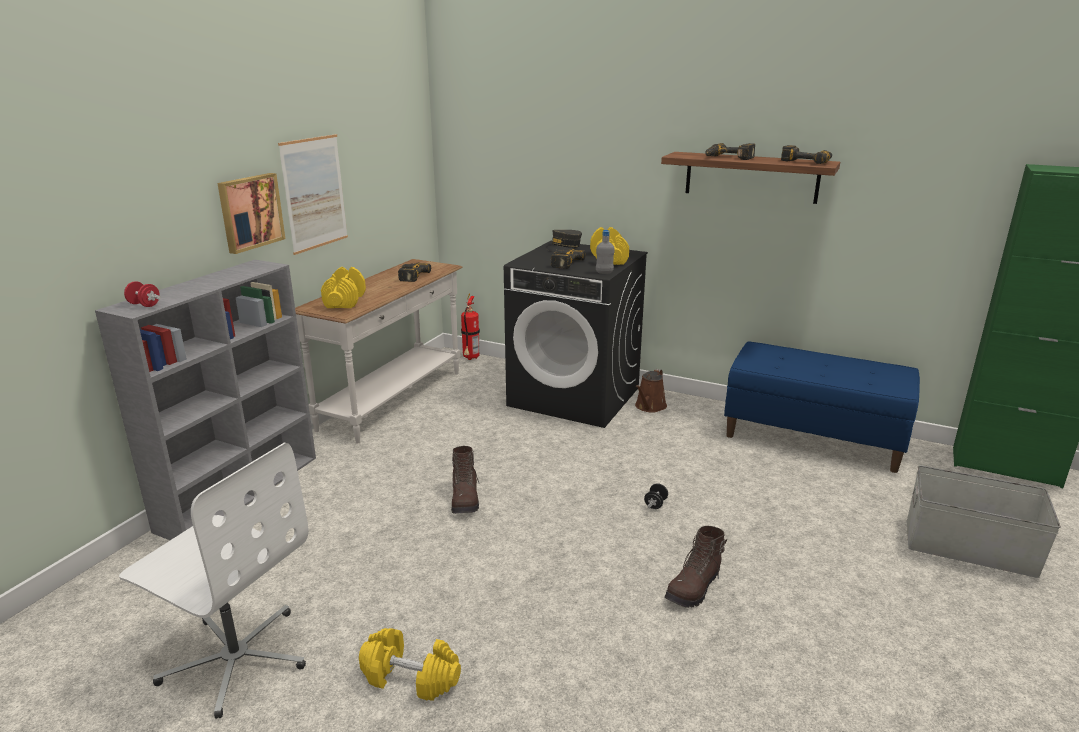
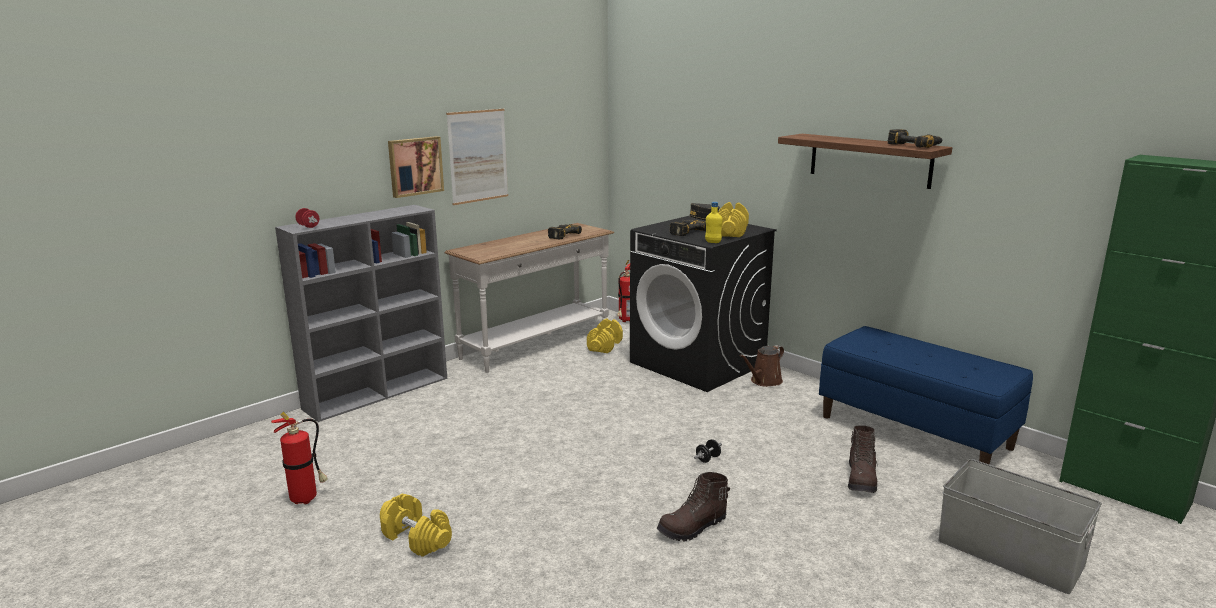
camera: 20 degrees right, 5 degrees down
(236, 658) = (307, 499): white office chair -> fire extinguisher
(345, 301) = (491, 248): yellow dumbbell -> yellow dumbbell (605, 346)
(465, 499) = (543, 426): brown boot -> brown boot (861, 479)
(604, 273) = (713, 242): grey bottle -> yellow bottle
(728, 158) = (840, 140): power drill -> none

